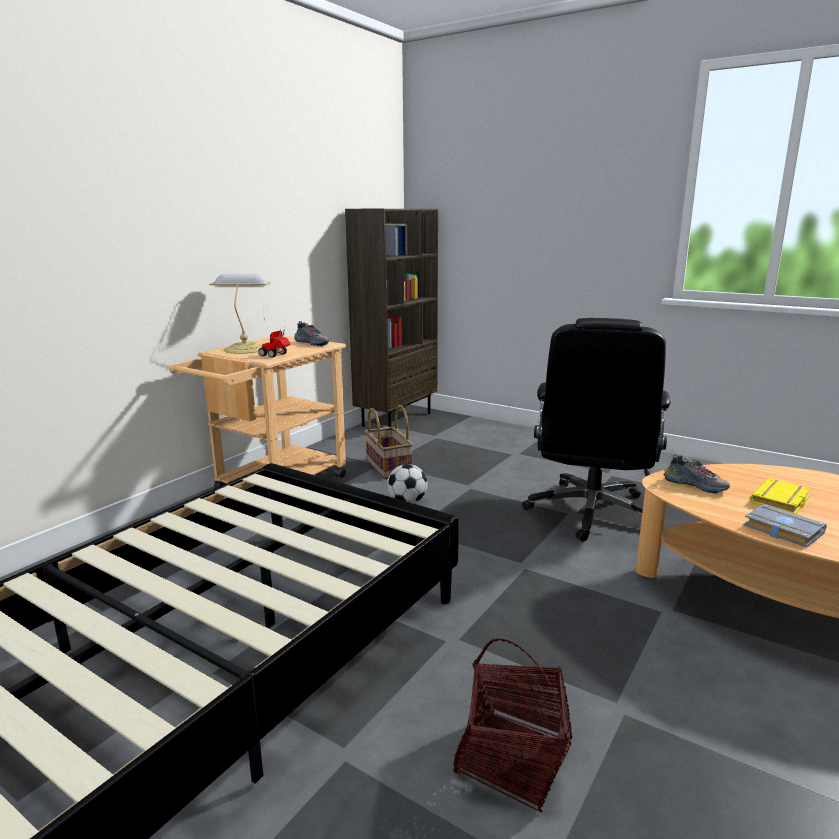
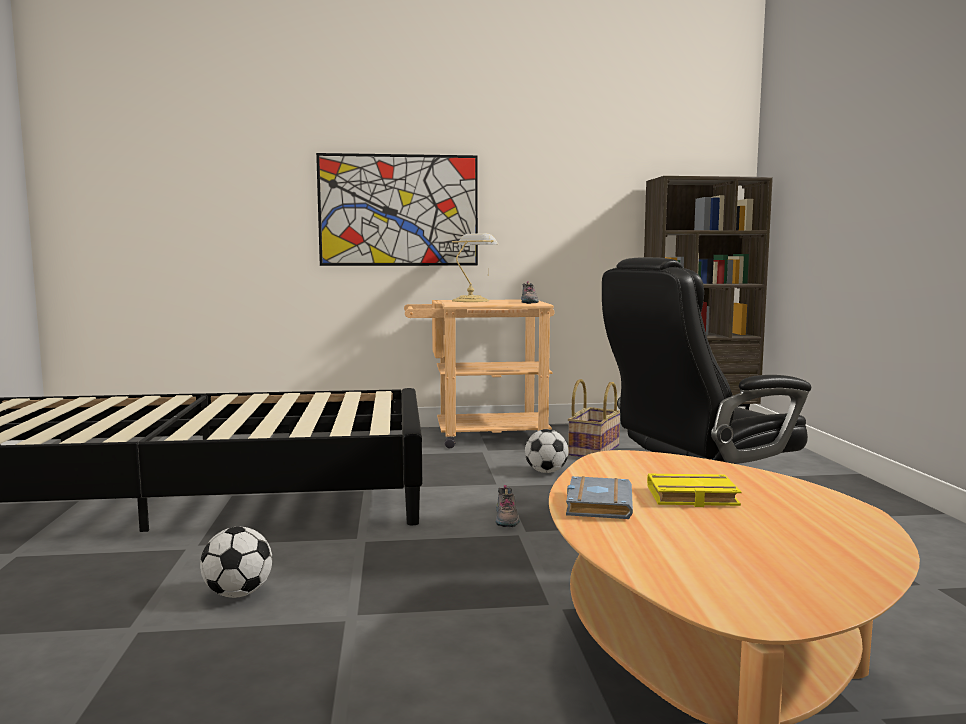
camera: 50 degrees right, 10 degrees down
(138, 249) = (398, 210): none -> picture
(276, 355) = (471, 303): toy car -> none
(513, 759) = (238, 594): basket -> football
(696, 485) = (646, 466): shoe -> shoe (507, 519)

